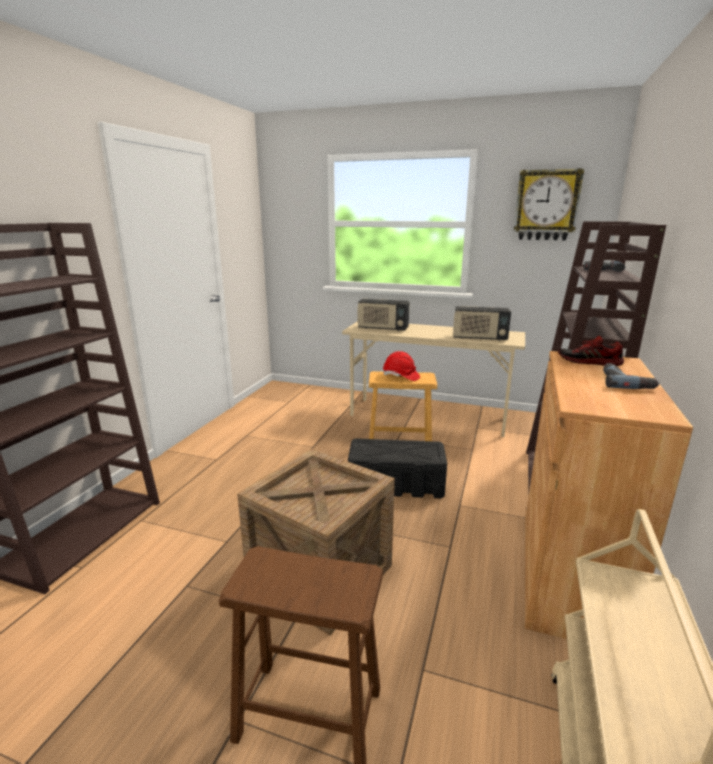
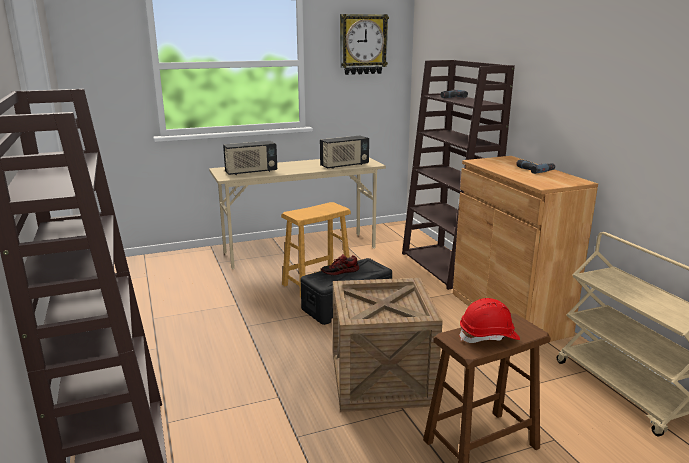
camera: 40 degrees left, 0 degrees up
(400, 376) = (314, 210): red hard hat -> red hard hat (489, 337)
(589, 362) = (496, 162): shoe -> shoe (340, 272)

